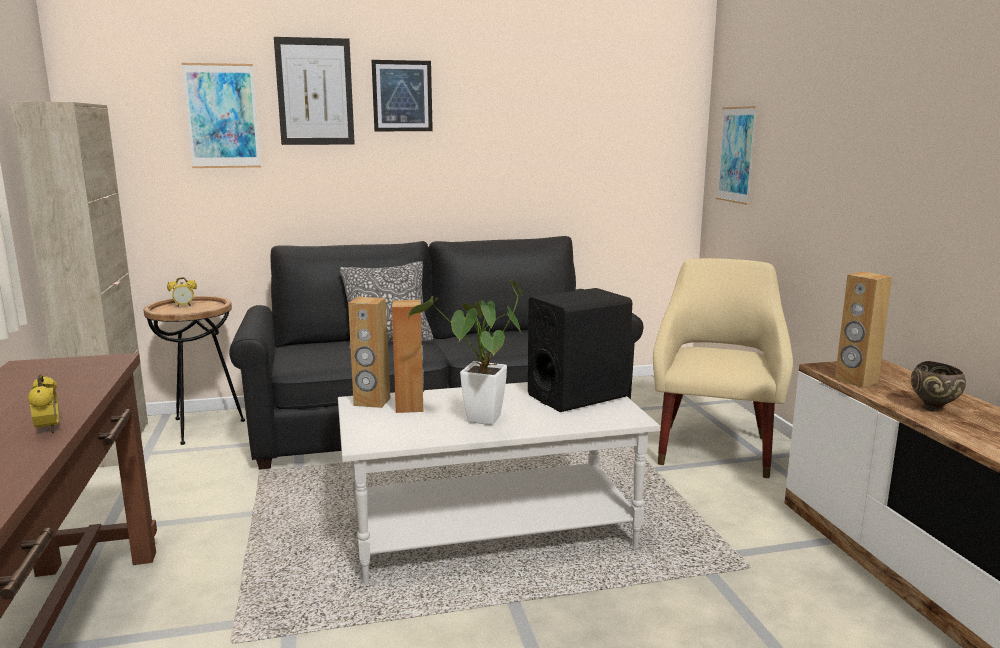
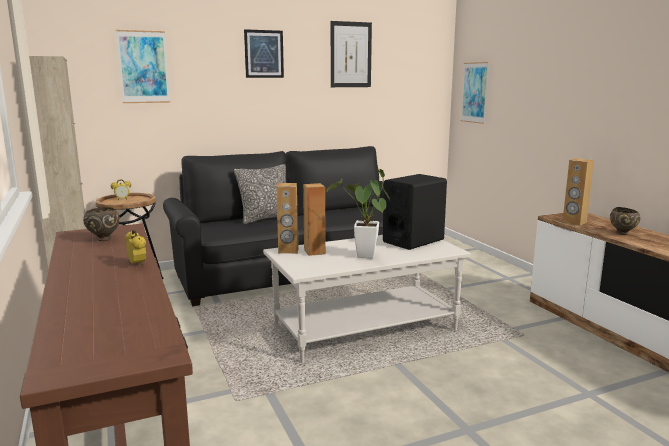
camera: 10 degrees left, 0 degrees up
(54, 378) = (103, 239): none -> brown bowl
(315, 92) = (206, 50): picture -> picture (350, 55)
(714, 446) = (476, 274): beige armchair -> none

